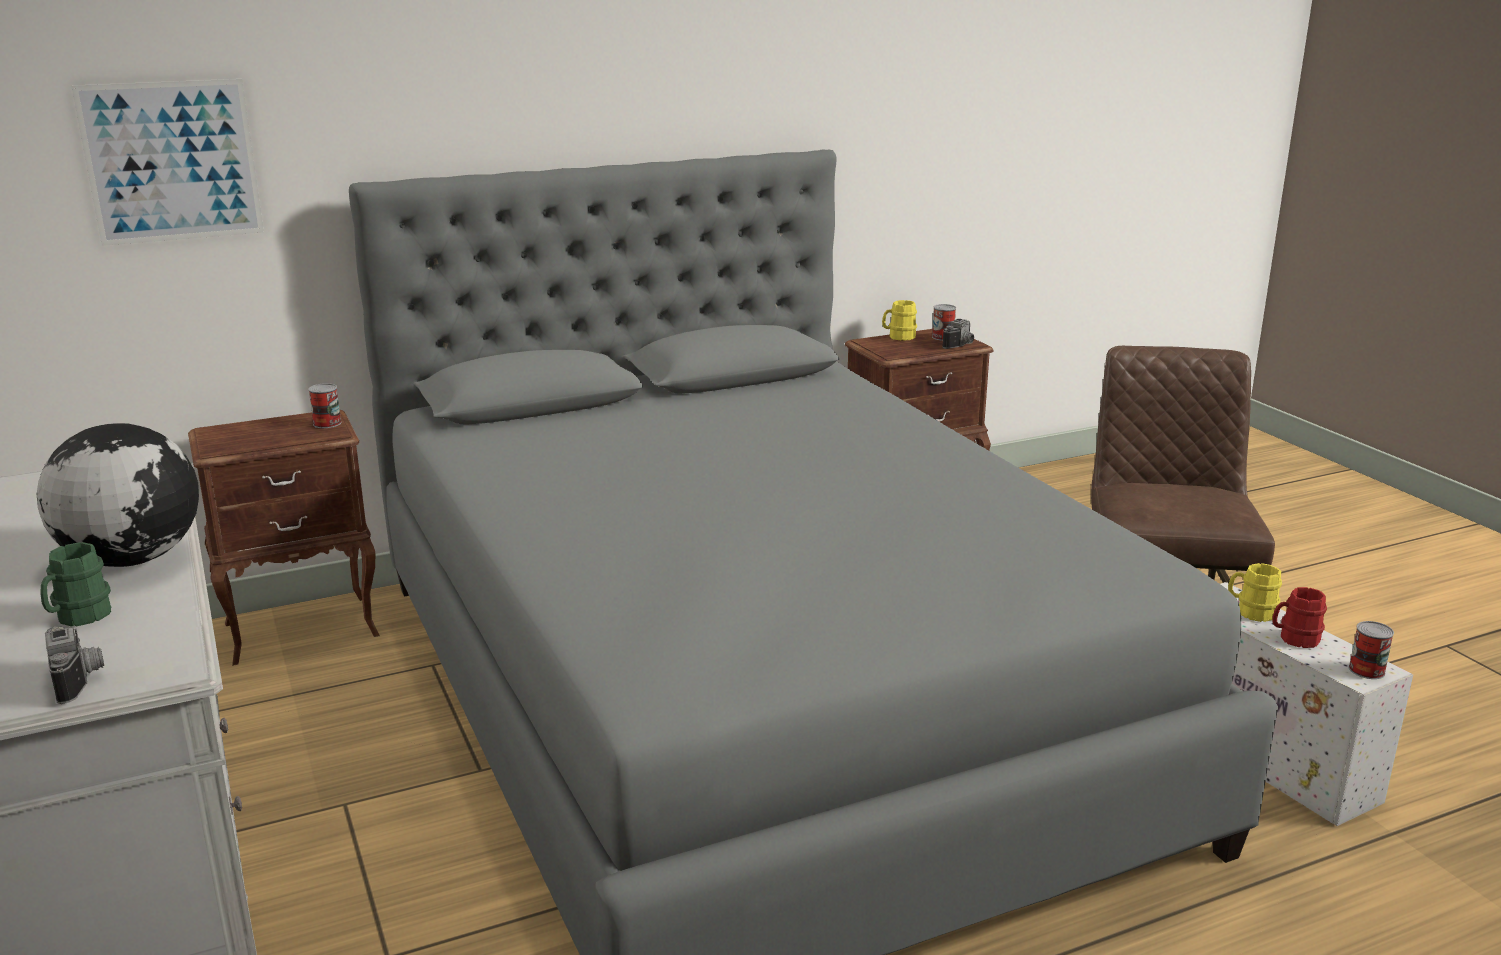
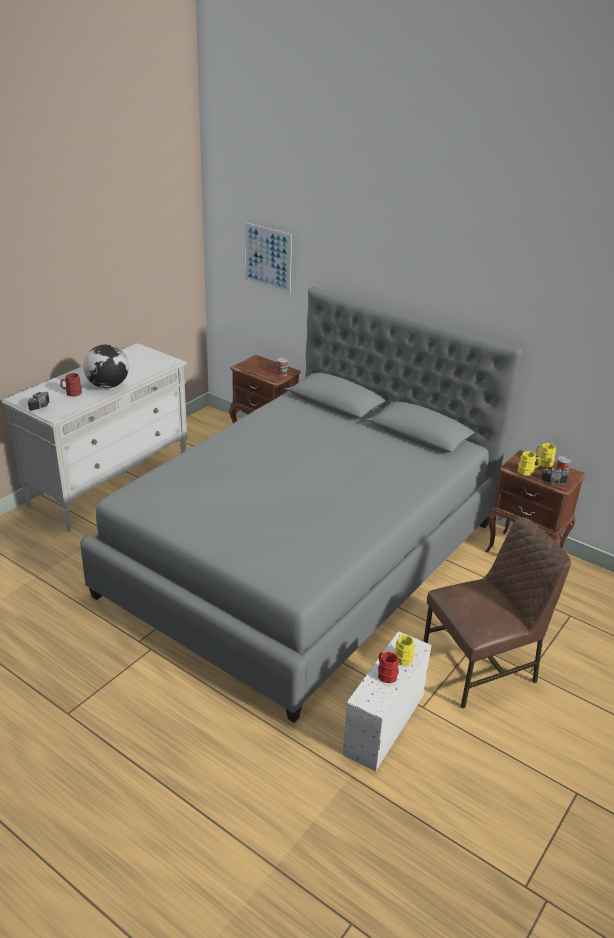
camera: 60 degrees right, 10 degrees up
(78, 617) = (72, 393): green mug -> red mug
(915, 350) = (527, 471): none -> yellow mug
(1366, 670) = (372, 701): can -> none

